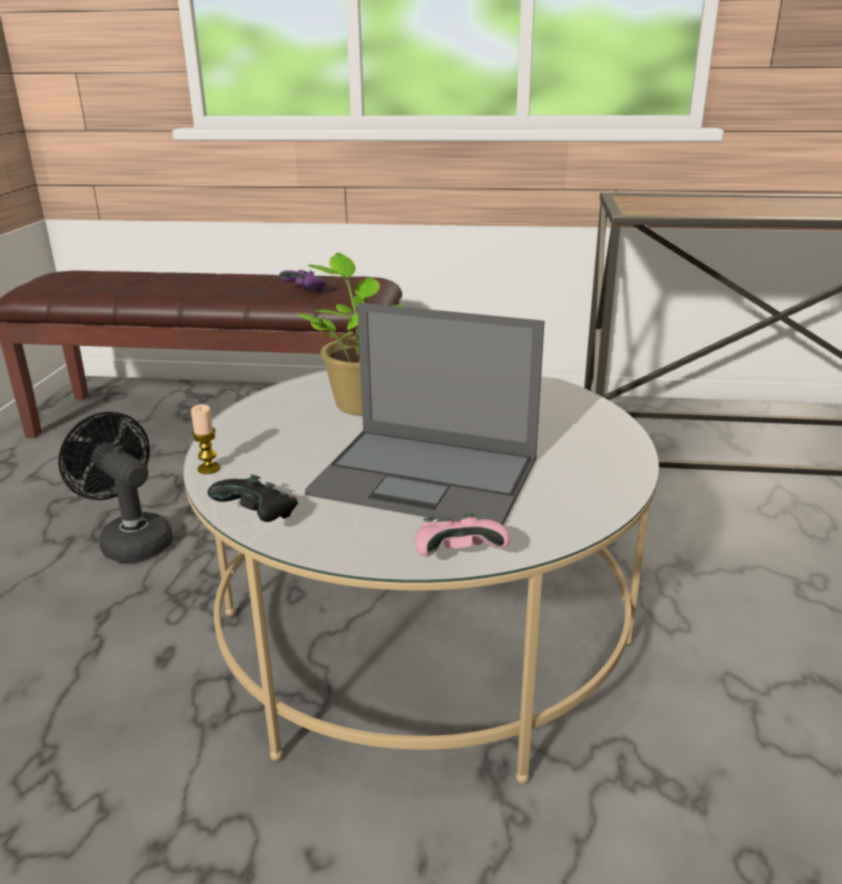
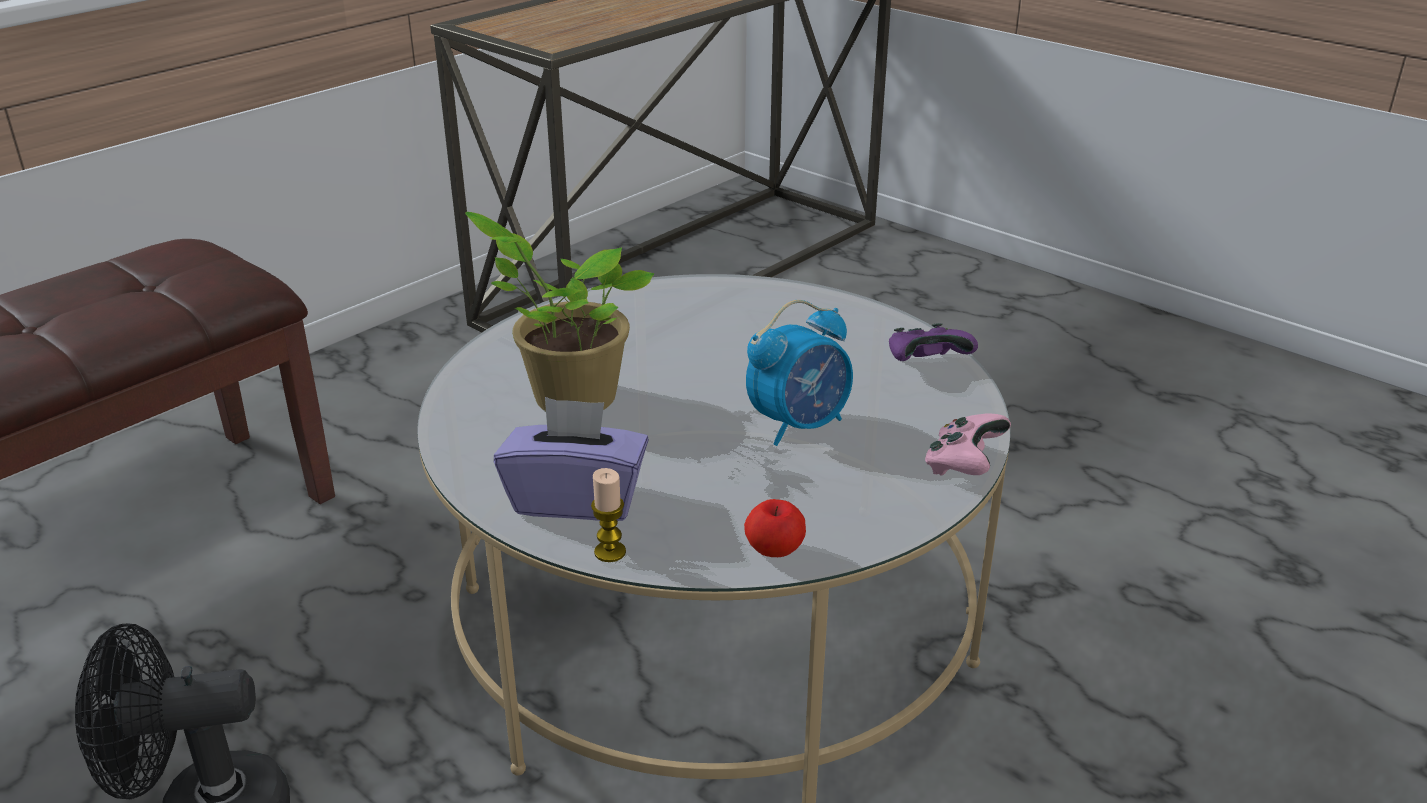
camera: 55 degrees left, 5 degrees up
(255, 441) = (577, 499): none -> purple tissue box
(259, 518) = (774, 551): black game controller -> apple
(305, 291) = (129, 304): purple game controller -> purple game controller (926, 363)
(428, 476) = (799, 425): laptop -> alarm clock

